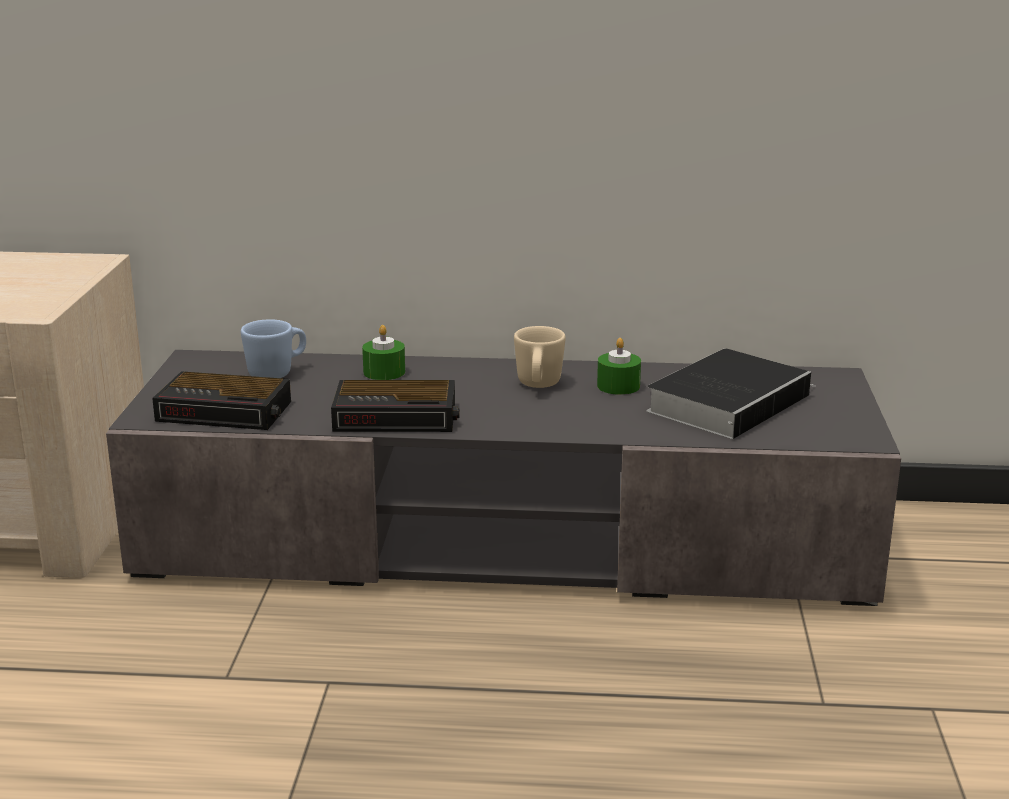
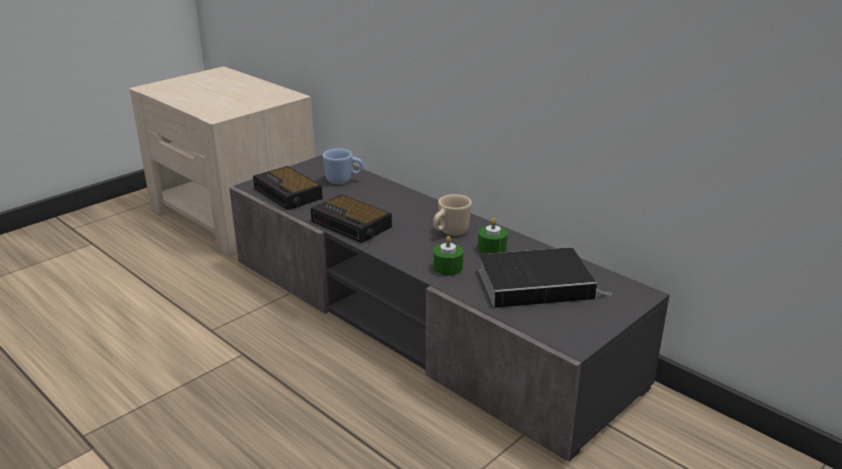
camera: 40 degrees right, 5 degrees up
(384, 372) = (390, 197): green candle -> green candle (447, 268)

